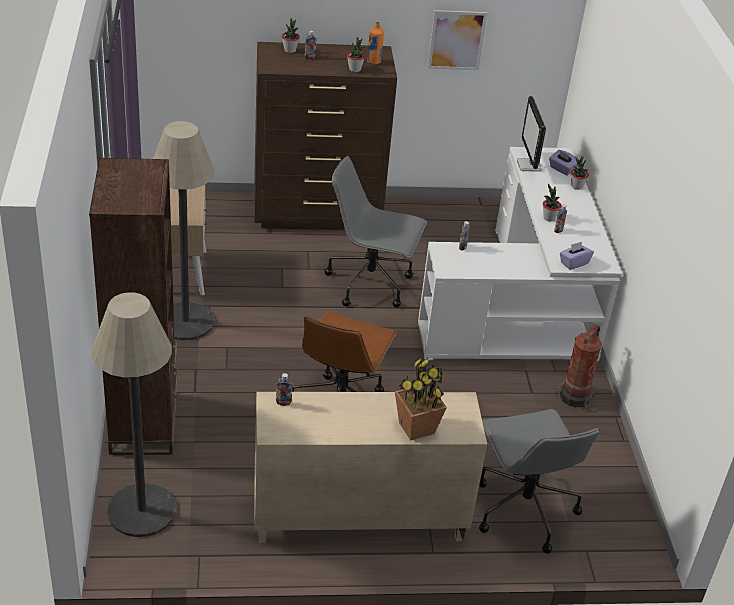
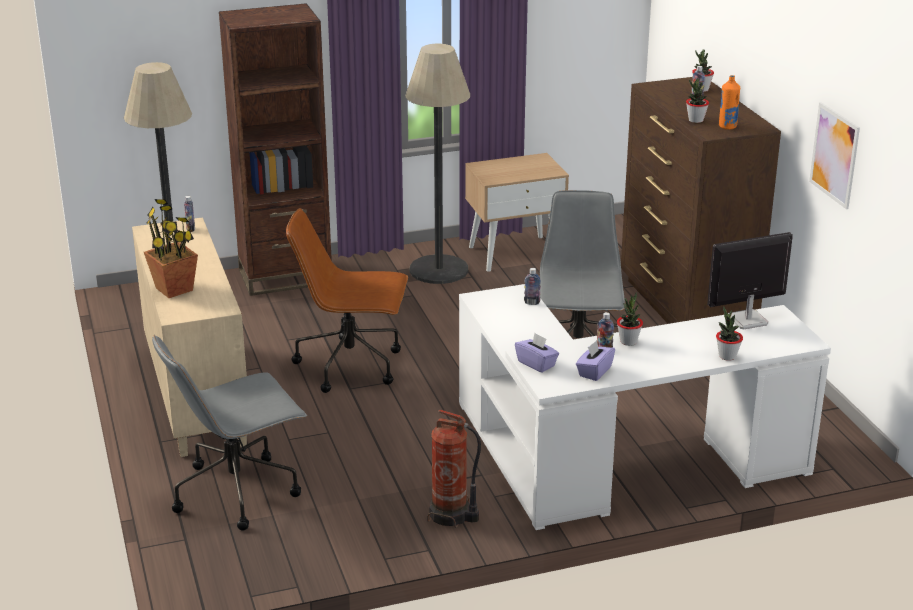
camera: 80 degrees right, 10 degrees down
(562, 169) = (761, 343): purple tissue box -> purple tissue box (594, 372)

